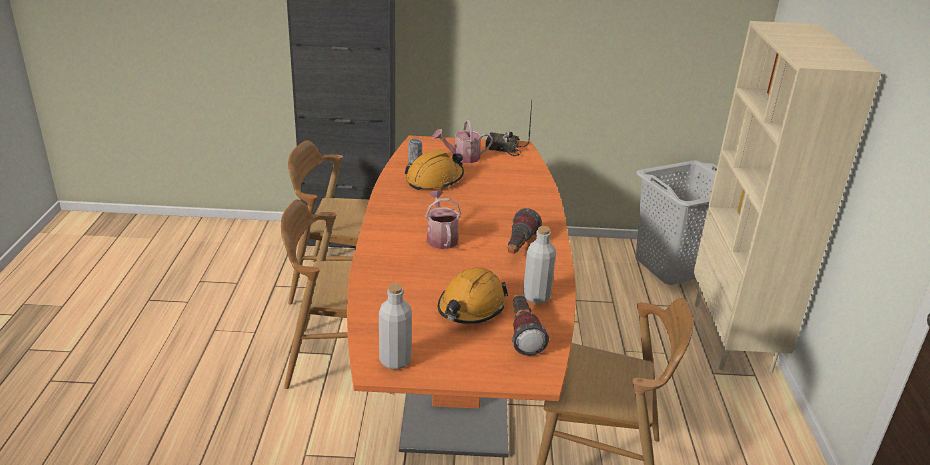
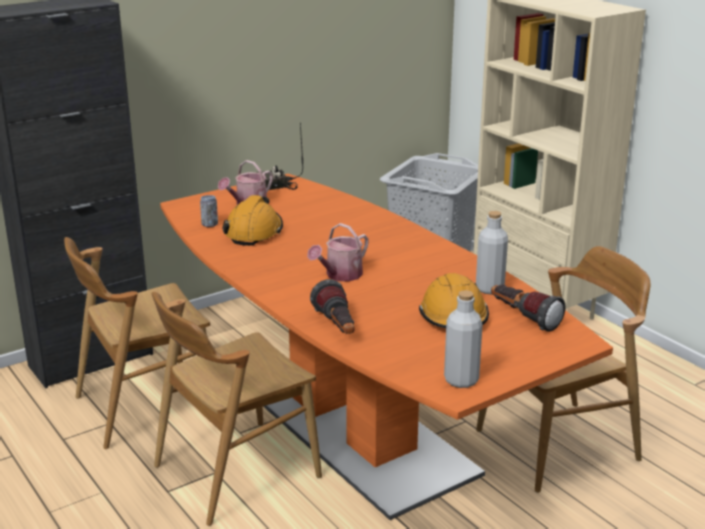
camera: 35 degrees left, 5 degrees down
(441, 237) = (340, 275): watering can -> watering can turned 90 degrees counterclockwise
(519, 247) = (417, 259): flashlight -> flashlight (337, 328)

